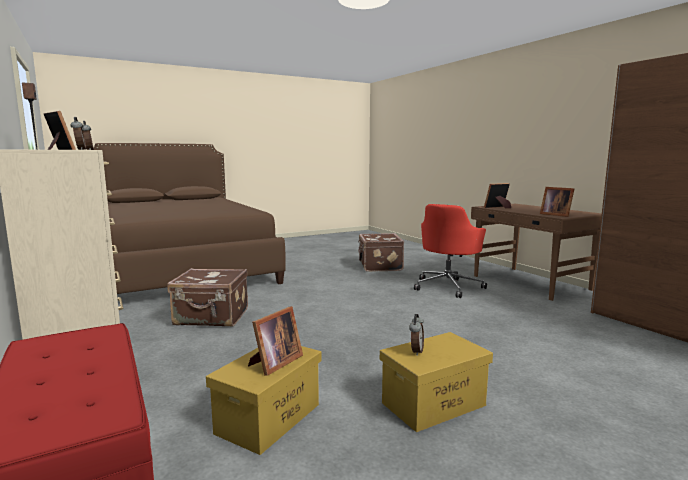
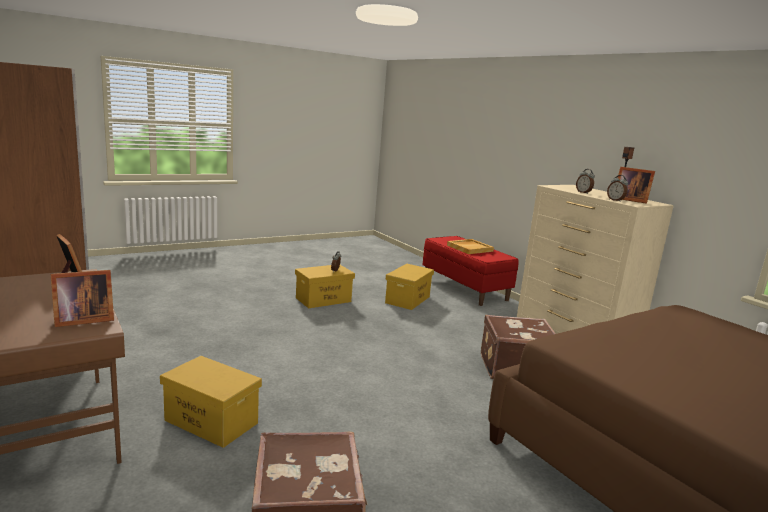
camera: 175 degrees right, 5 degrees up
(72, 371) = (470, 248): none -> beige tray
(274, 363) = (406, 271): picture frame -> none
(448, 286) = (212, 421): red office chair -> yellow storage box

